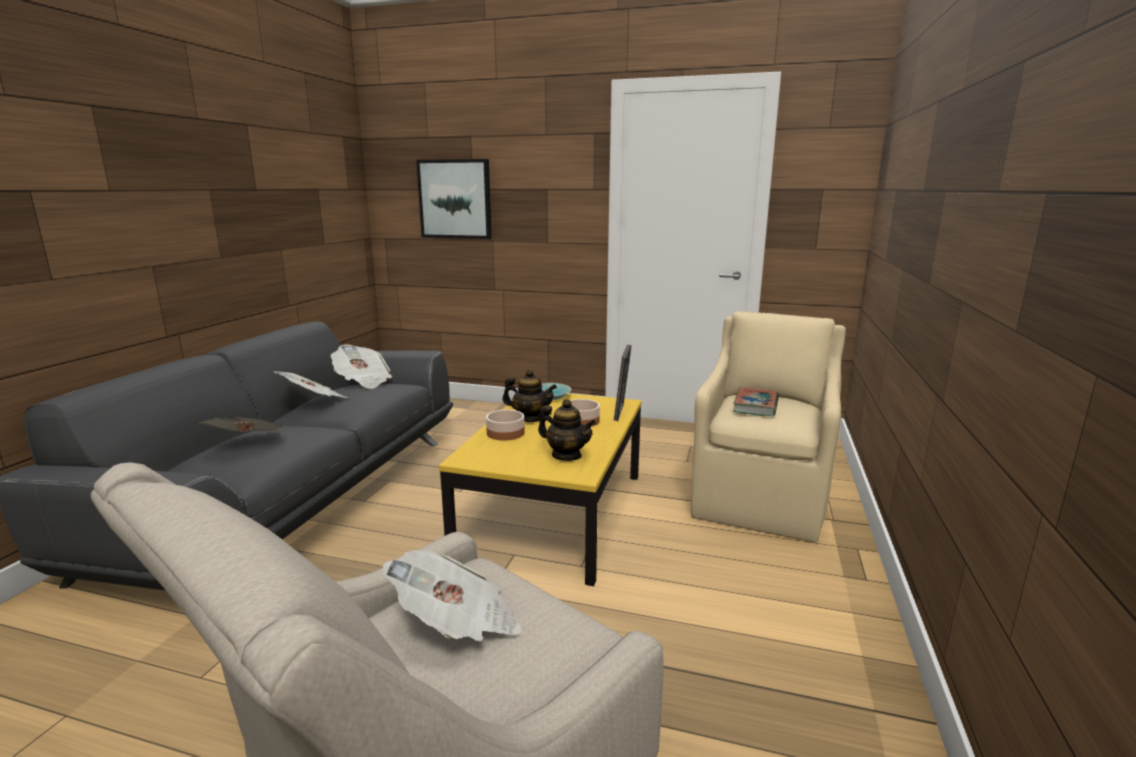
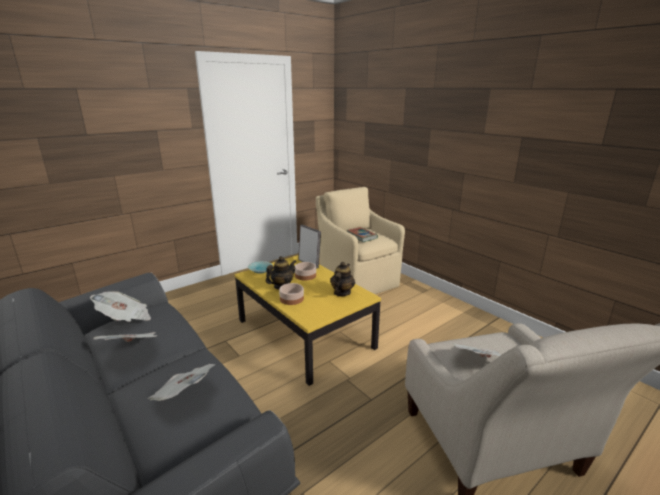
camera: 55 degrees left, 5 degrees up
(455, 199) = (70, 145): picture -> none
(566, 455) = (342, 293): teapot -> teapot turned 45 degrees counterclockwise

